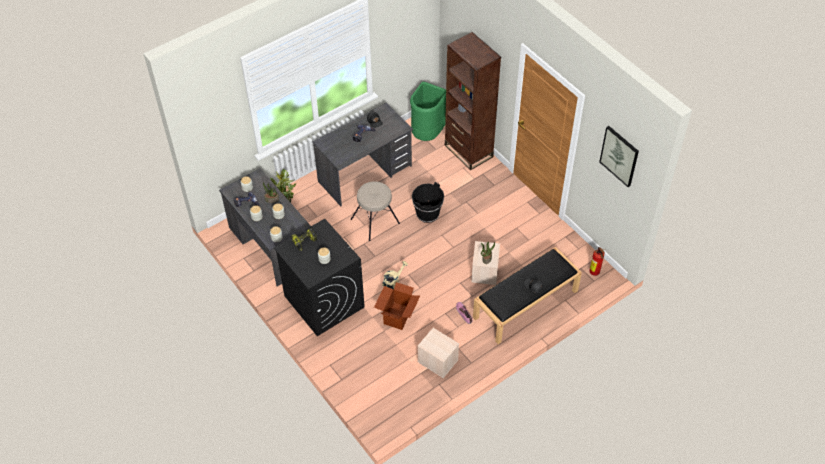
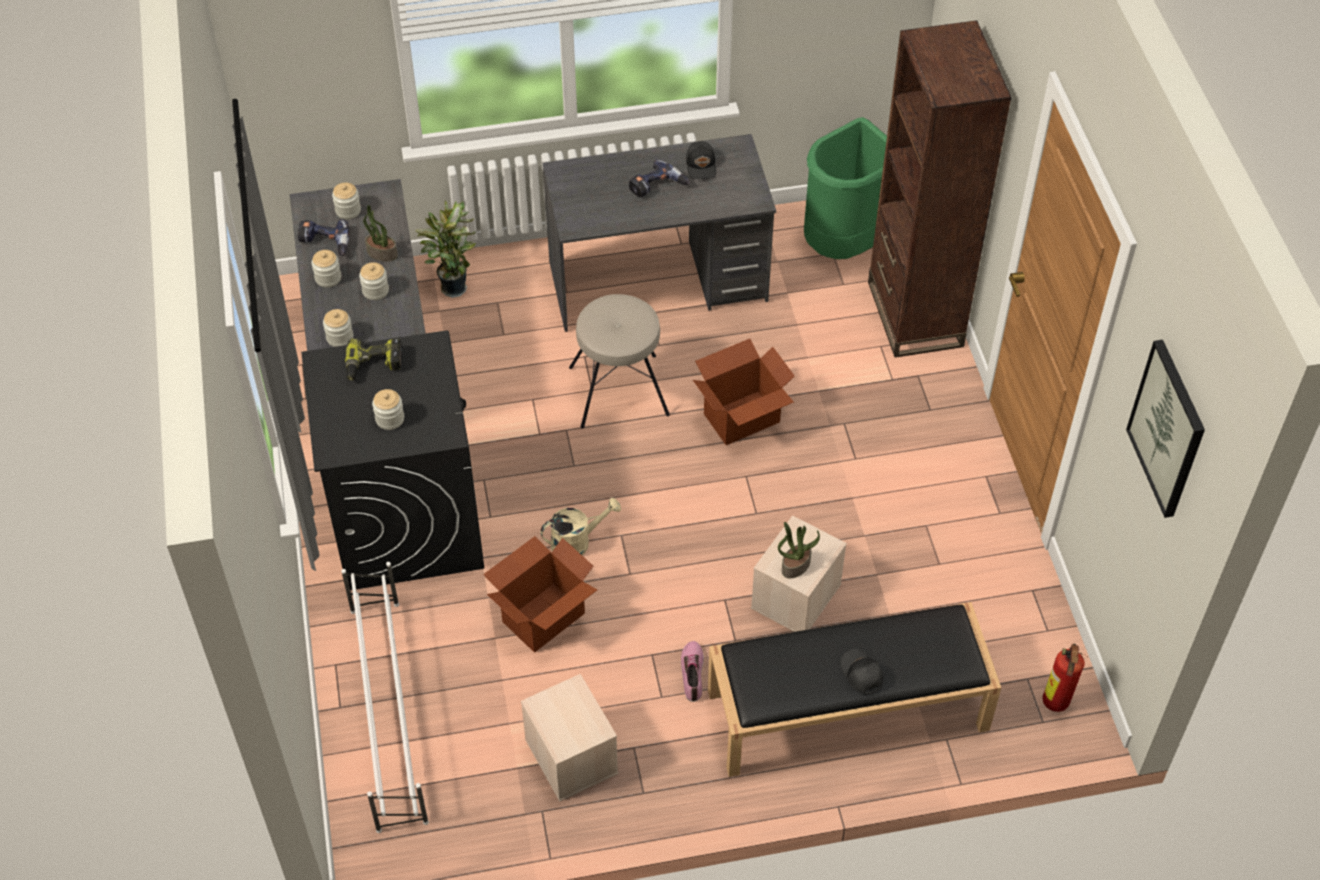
camera: 25 degrees right, 0 degrees up
(361, 373) = (388, 712): none -> white shoe rack
(427, 214) = (742, 419): black bucket -> cardboard box

